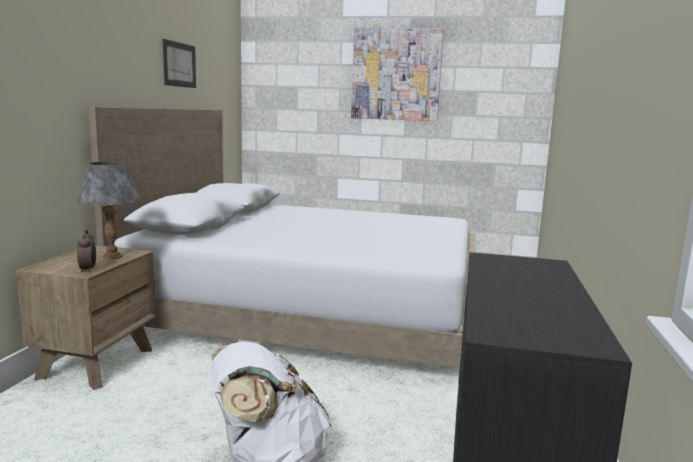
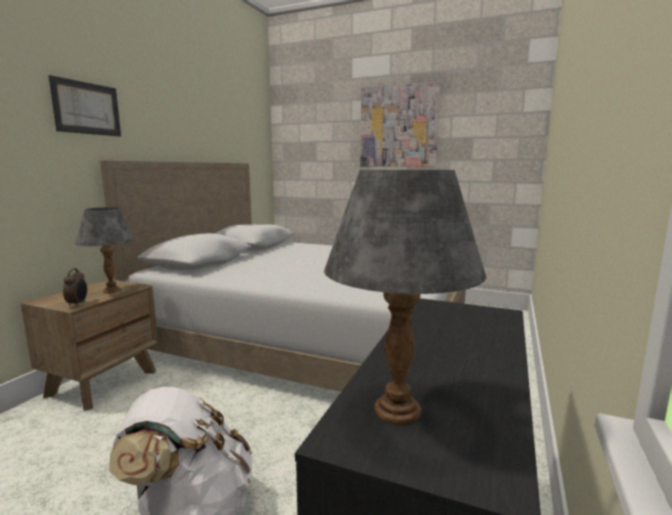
camera: 10 degrees right, 0 degrees up
(179, 64) = (203, 125): picture -> picture (87, 108)
(515, 320) = (398, 409): none -> grey table lamp

